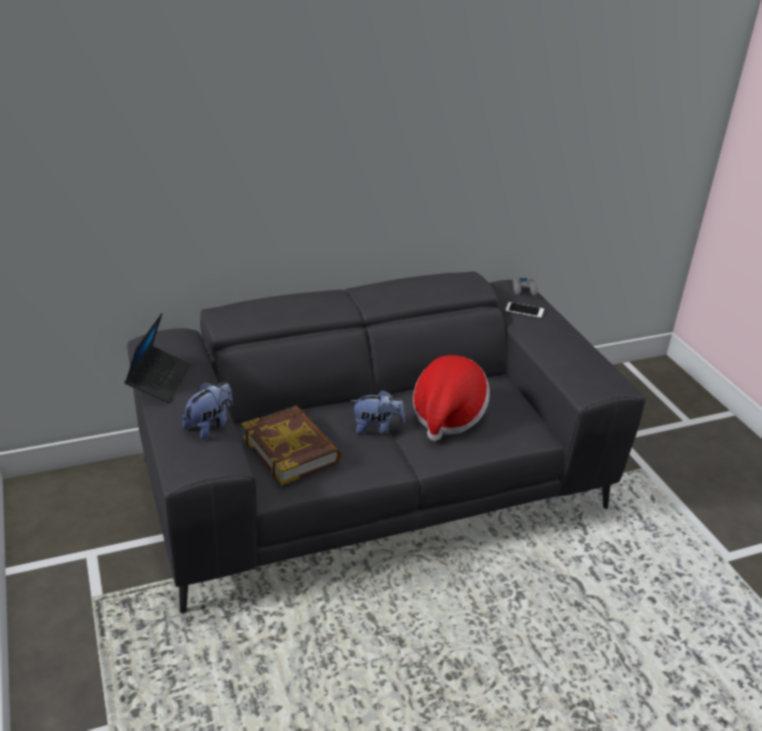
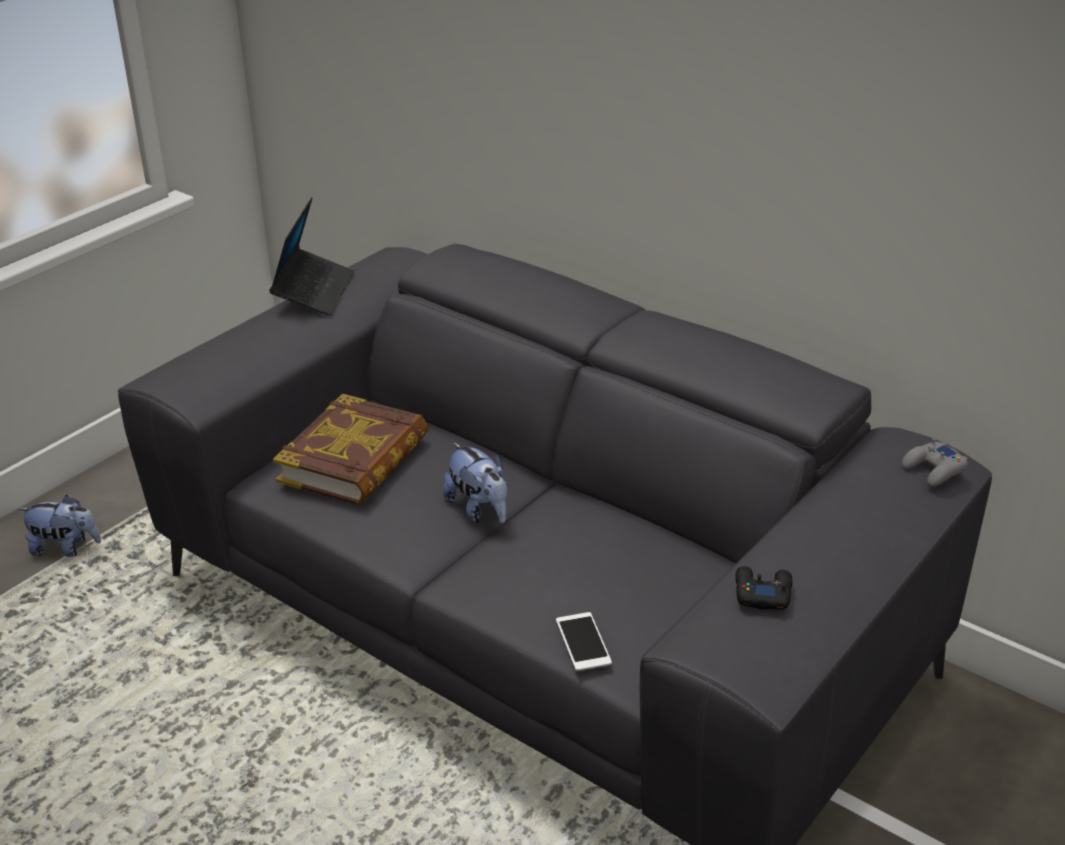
camera: 60 degrees right, 0 degrees up
(159, 380) = (313, 291): laptop -> laptop turned 60 degrees counterclockwise
(210, 425) = (255, 356): plush toy -> plush toy (66, 548)
(447, 415) = (575, 559): hat -> none
(524, 310) = (864, 491): phone -> phone (583, 641)
(571, 362) = (762, 593): none -> black game controller

